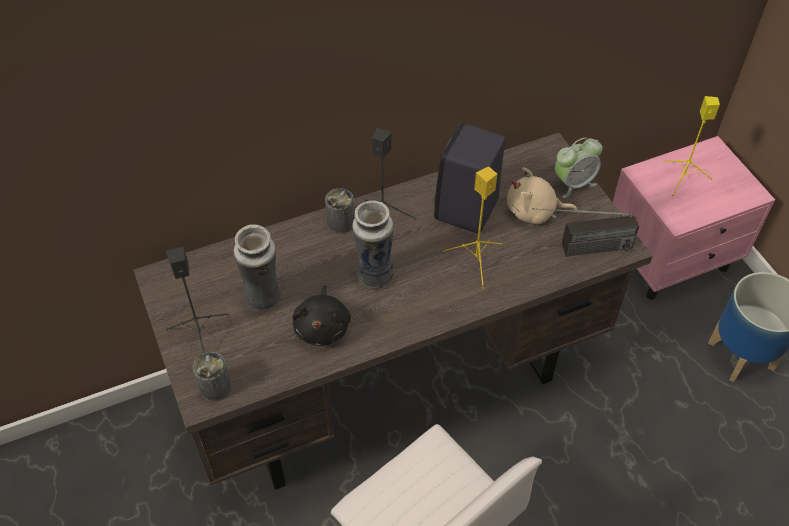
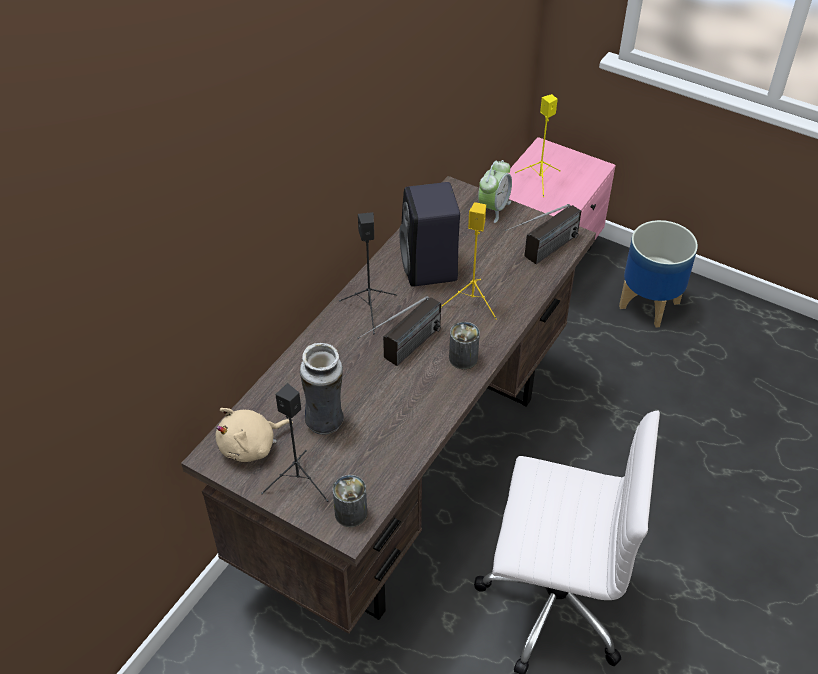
camera: 35 degrees left, 5 degrees down
(322, 327) = (397, 416): black plush toy -> none
(341, 223) = (336, 328): can -> can (463, 358)
(374, 275) = (402, 354): vase -> radio
(534, 212) = (483, 243): beige plush toy -> beige plush toy (251, 446)

